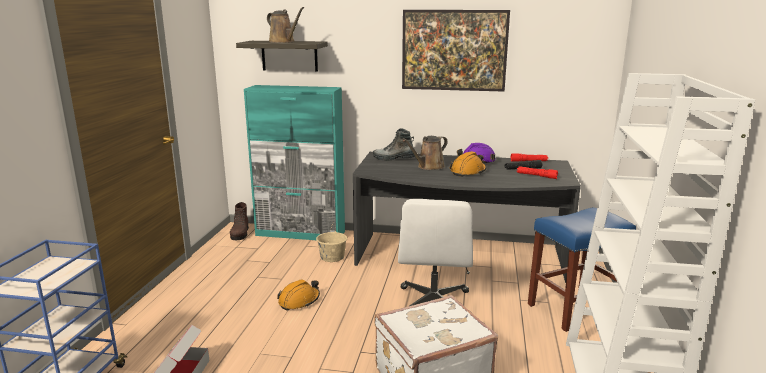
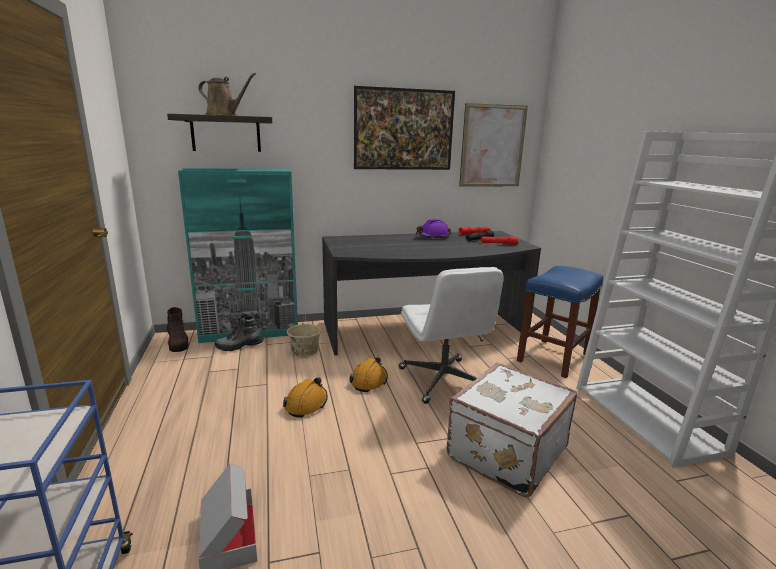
camera: 25 degrees left, 0 degrees up
(394, 158) = (356, 240): boot -> boot (239, 346)
(428, 167) = (398, 244): brown watering can -> none
(468, 172) = (439, 245): orange hard hat -> orange hard hat (369, 381)
(557, 67) = (492, 146): none -> picture

